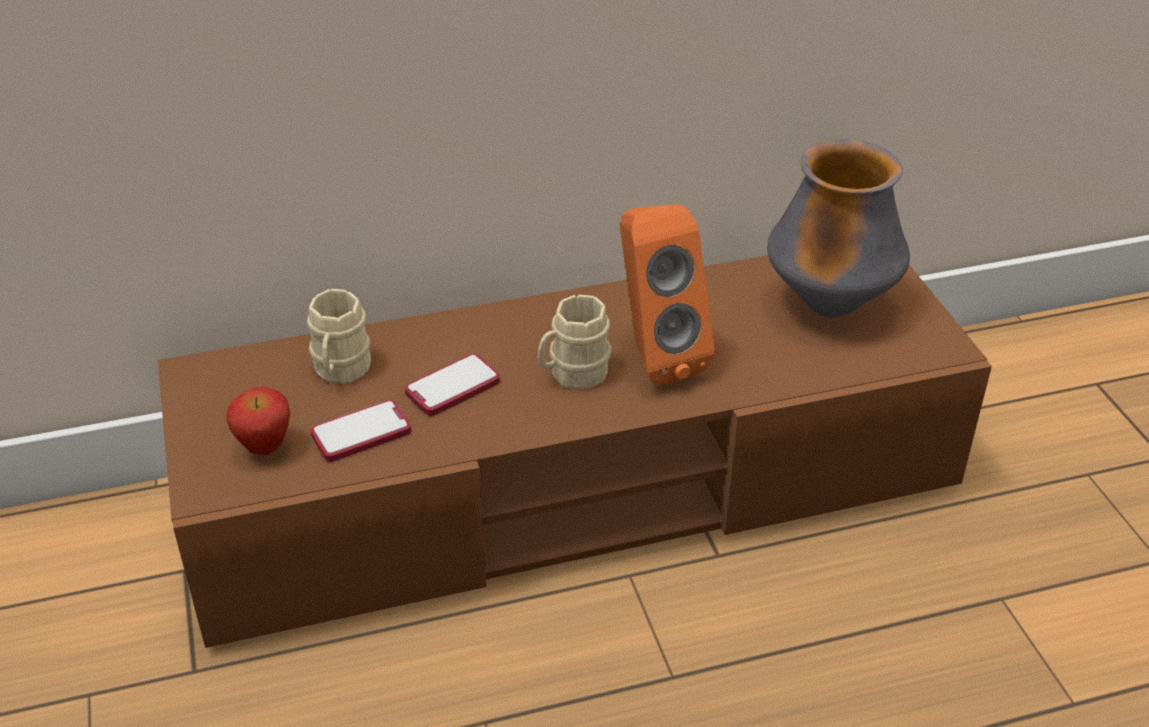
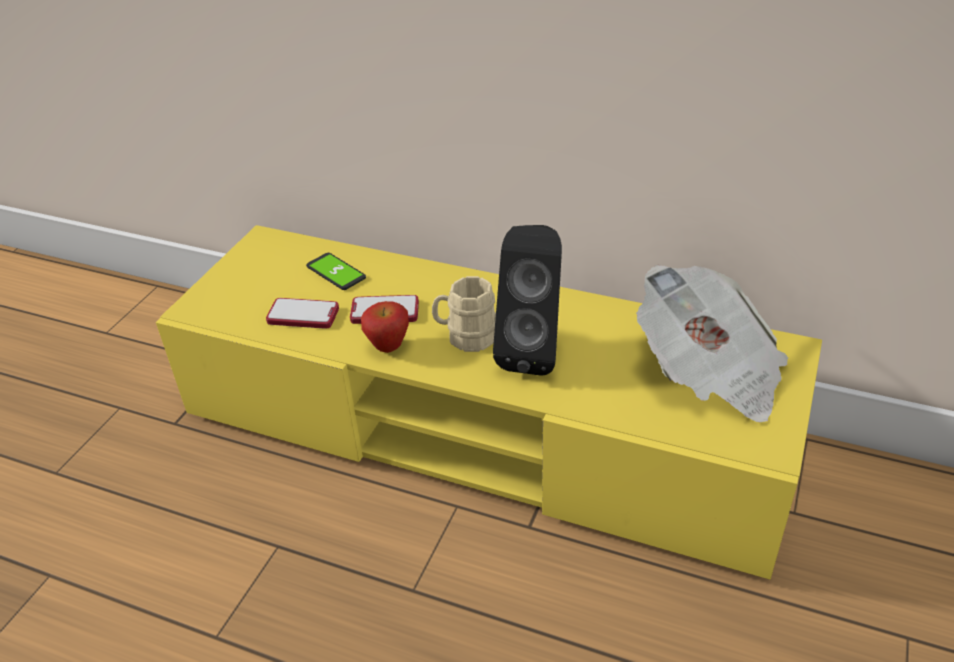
camera: 40 degrees right, 0 degrees up
(265, 448) = (246, 299): apple -> apple (388, 347)
(340, 371) = (336, 272): beige mug -> phone
(574, 488) = (482, 429): brown tv stand -> yellow tv stand
(654, 357) = (533, 351): orange speaker -> black speaker
(830, 305) = (709, 372): vase -> newspaper

